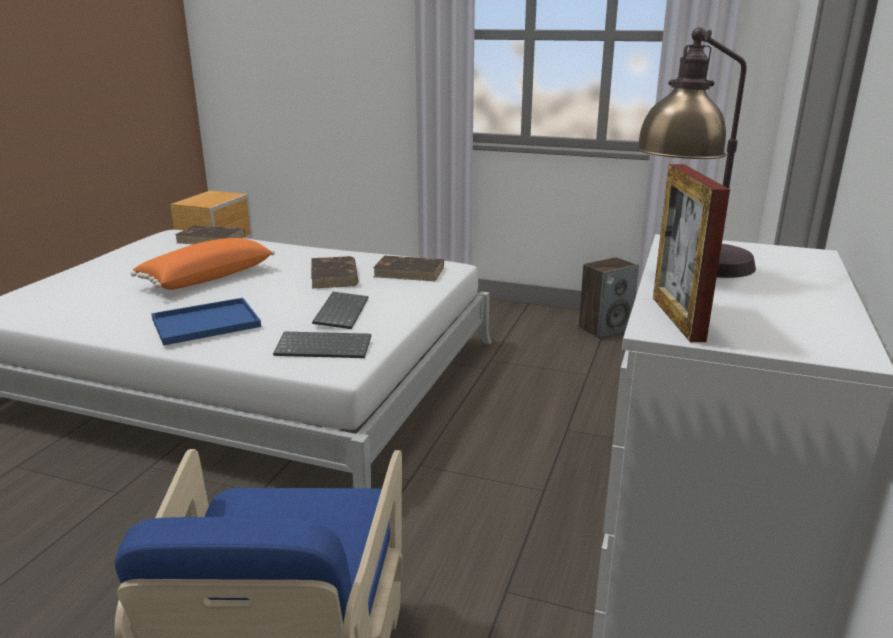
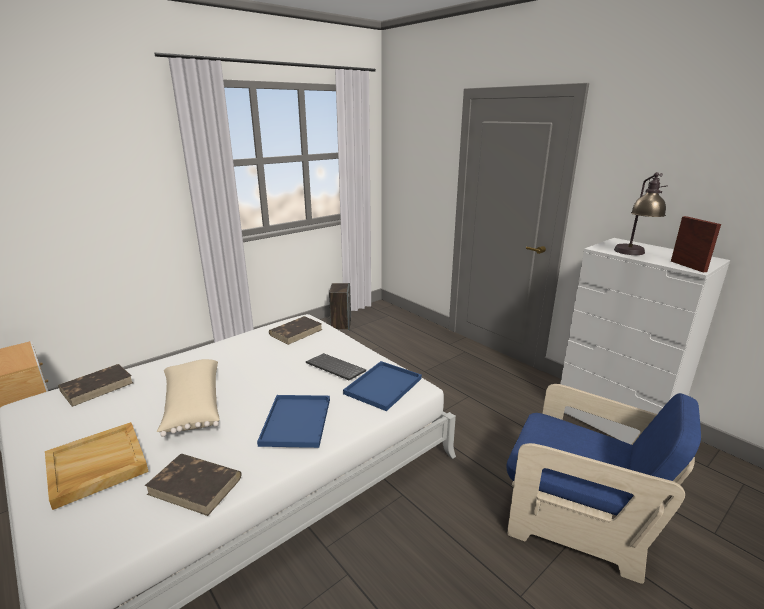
camera: 60 degrees left, 0 degrees up
(100, 277) = (96, 466): none -> beige tray
(206, 278) = (192, 406): orange pillow -> beige pillow
(325, 347) = (383, 385): keyboard -> blue tray
(334, 276) = (269, 356): brown book -> brown book (196, 486)
(677, 318) = (688, 266): picture frame -> picture frame turned 135 degrees counterclockwise

